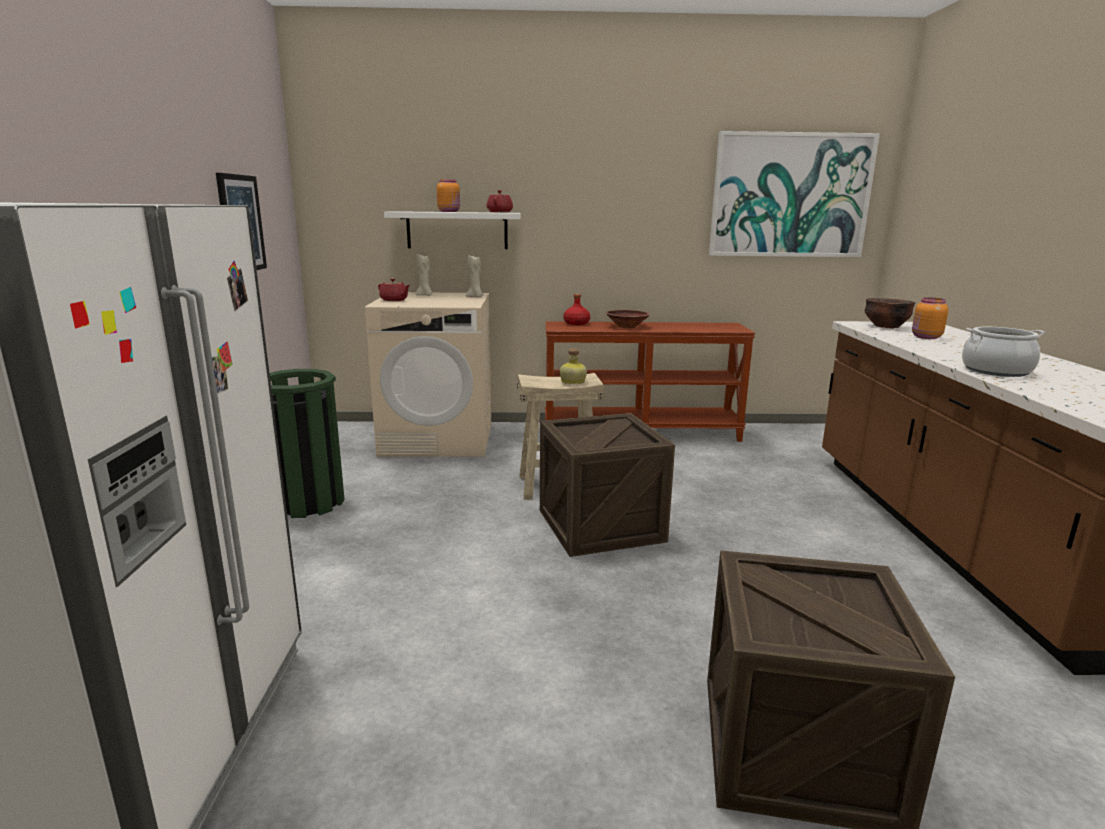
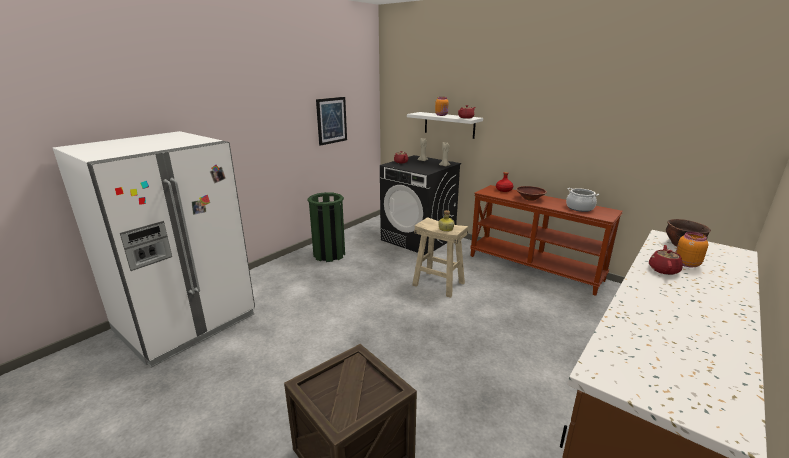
camera: 40 degrees right, 5 degrees up
(438, 439) = (418, 239): beige washing machine -> black washing machine
(600, 525) = (427, 313): crate -> none
(790, 196) = (682, 120): picture -> none
(926, 344) = (663, 269): none -> red teapot
(996, 371) = (643, 308): cooking pot -> cooking pot (579, 208)

